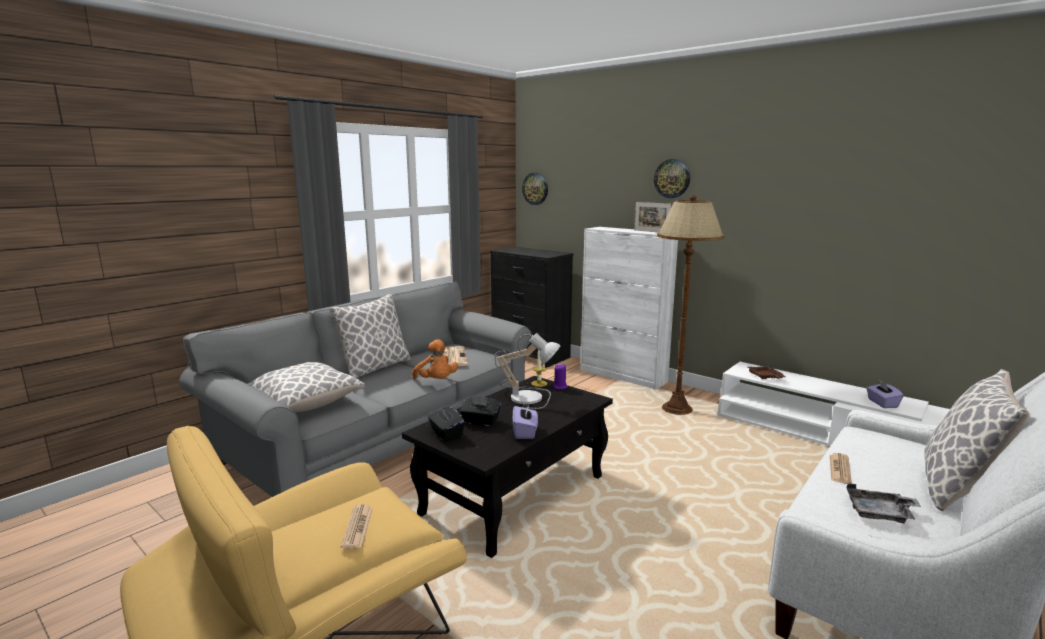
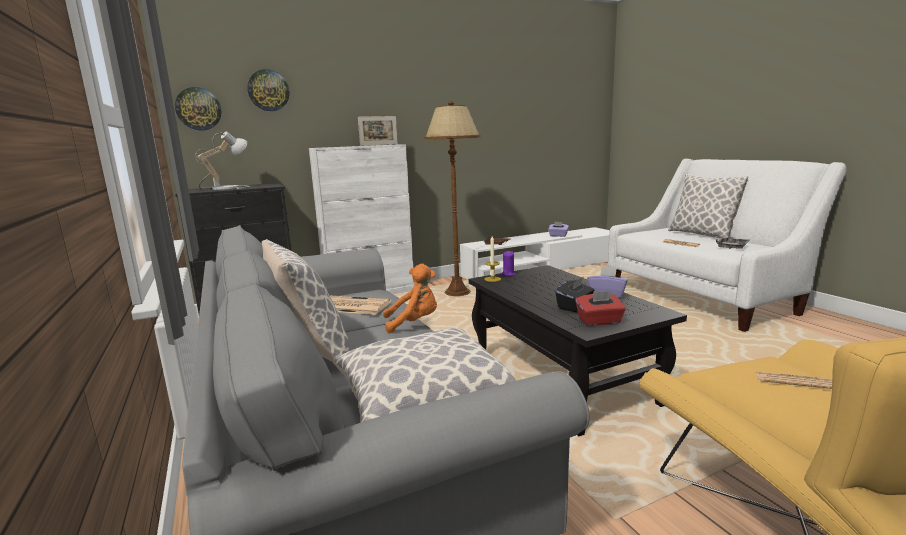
camera: 65 degrees left, 0 degrees up
(446, 434) = (599, 321): black tissue box -> red tissue box
(529, 397) = (524, 285): table lamp -> table lamp (226, 188)
(672, 178) = (381, 94): wall clock -> wall clock (268, 90)

